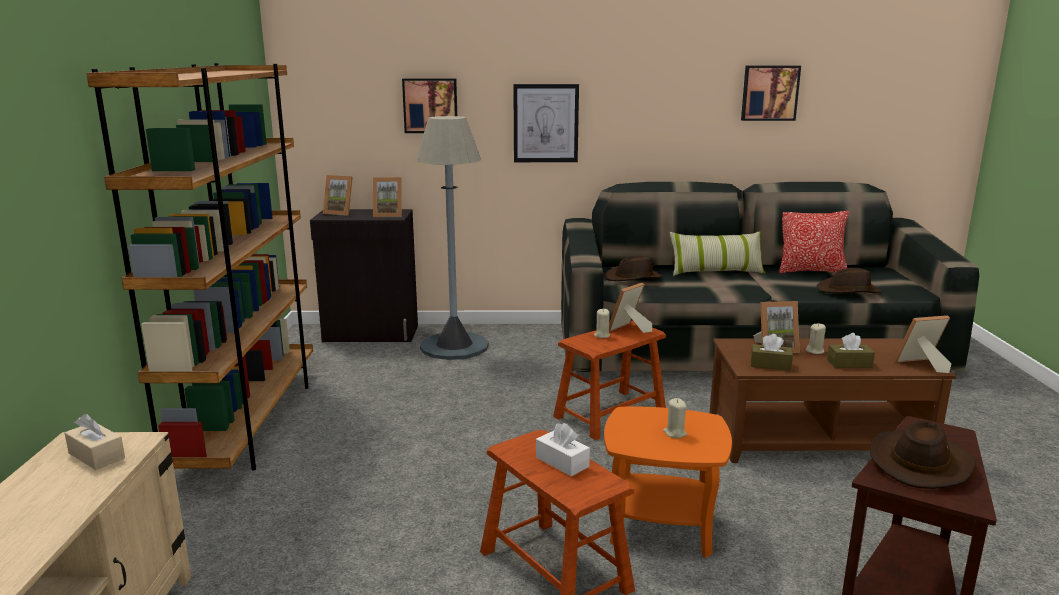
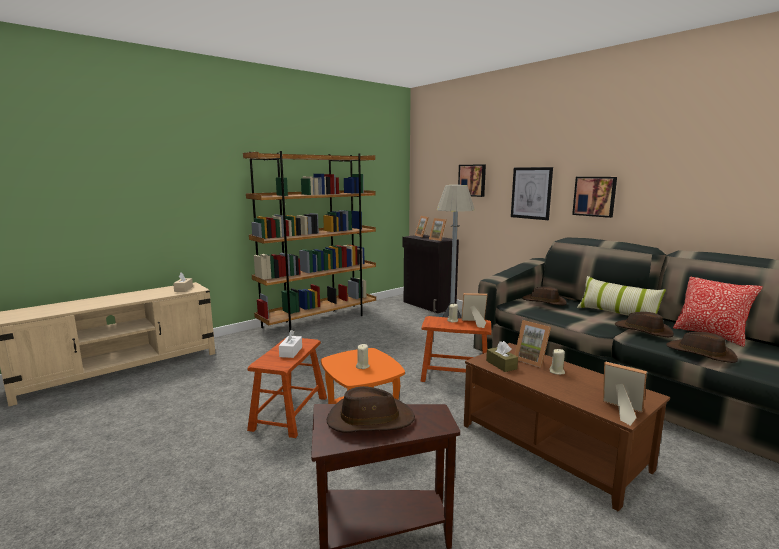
camera: 50 degrees right, 5 degrees down
(769, 93) = (706, 173): picture -> picture (595, 196)
(774, 283) = (643, 330): none -> brown hat
(849, 363) = (559, 386): brown tissue box -> none

